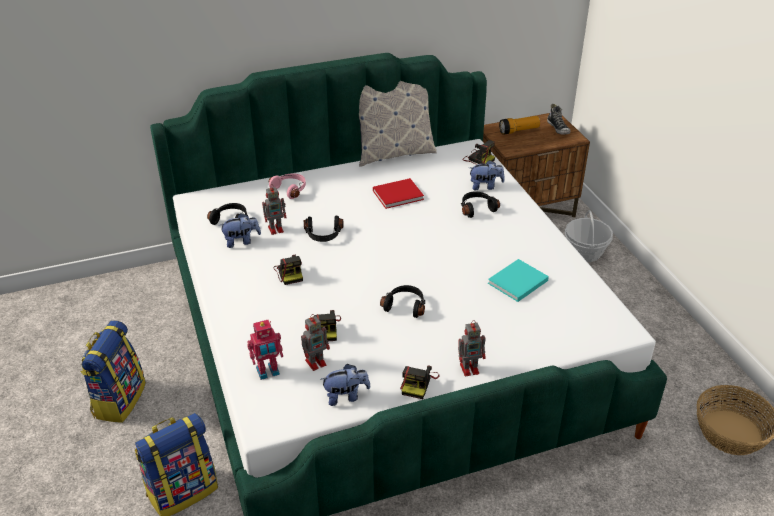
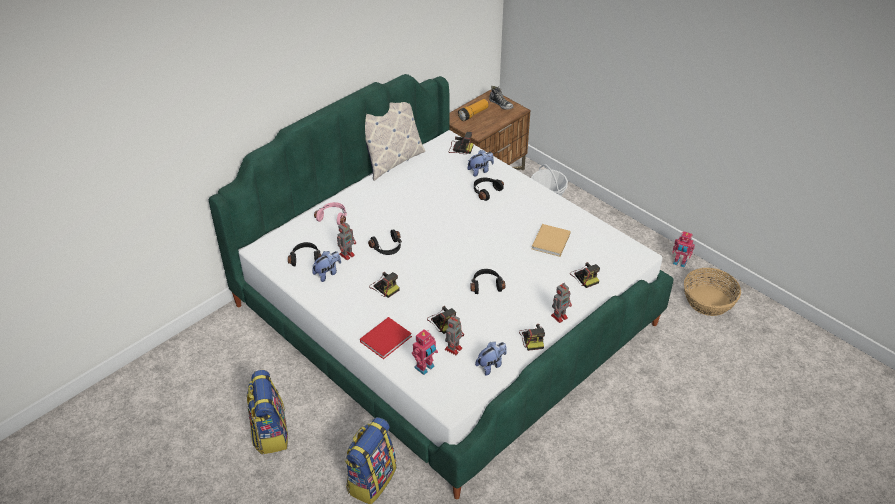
camera: 25 degrees left, 5 degrees up
(399, 195) = (421, 196): red book -> red book (387, 338)
(516, 282) = (550, 242): turquoise book -> beige book
(533, 334) = (584, 277): none -> camera
(715, 374) = (679, 263): none -> toy robot

